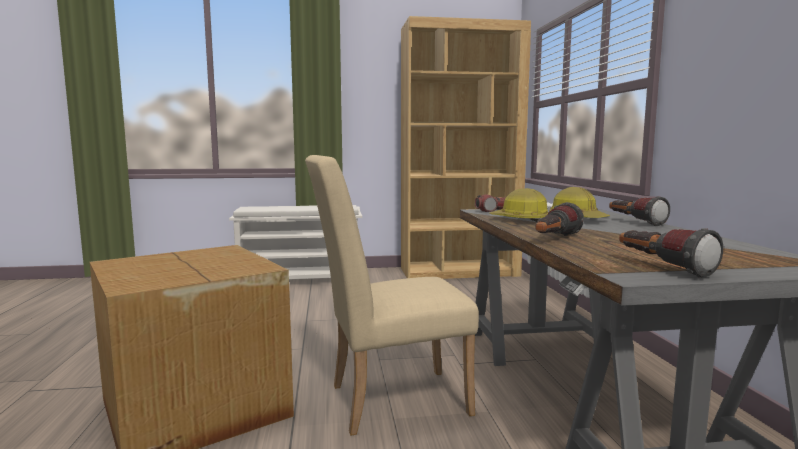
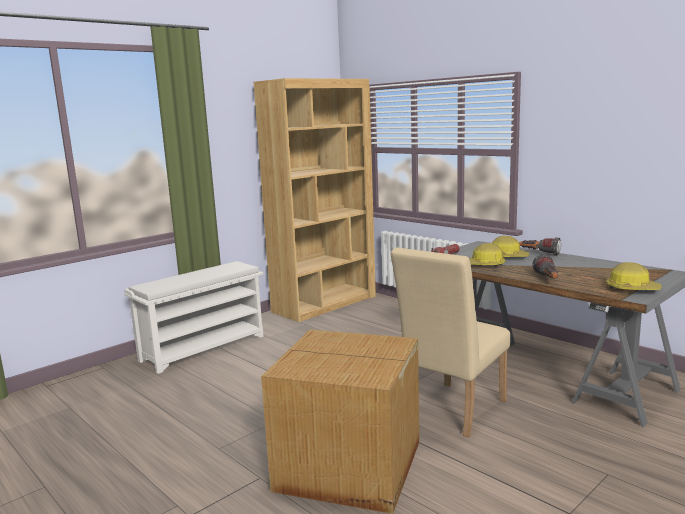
camera: 35 degrees left, 5 degrees up
(661, 267) = (632, 289): flashlight -> hard hat

